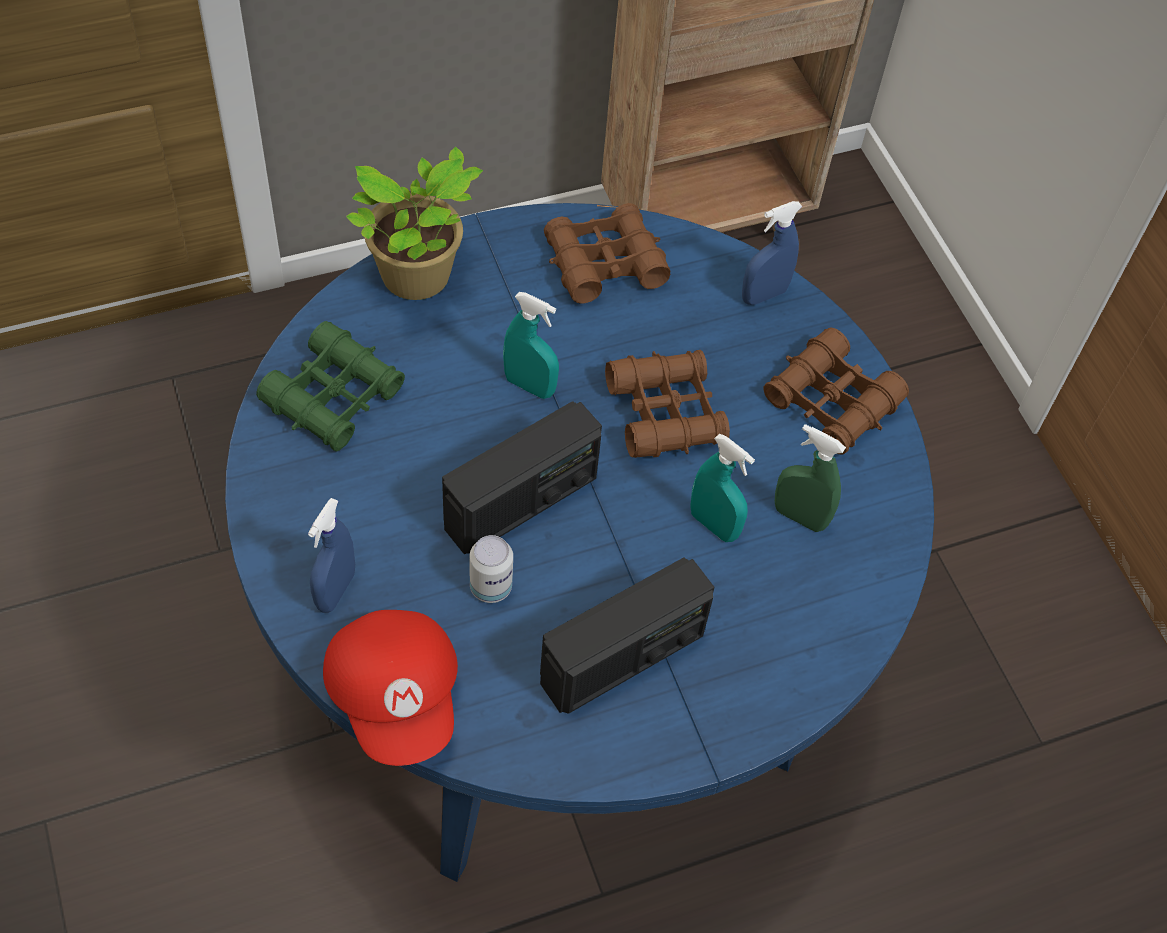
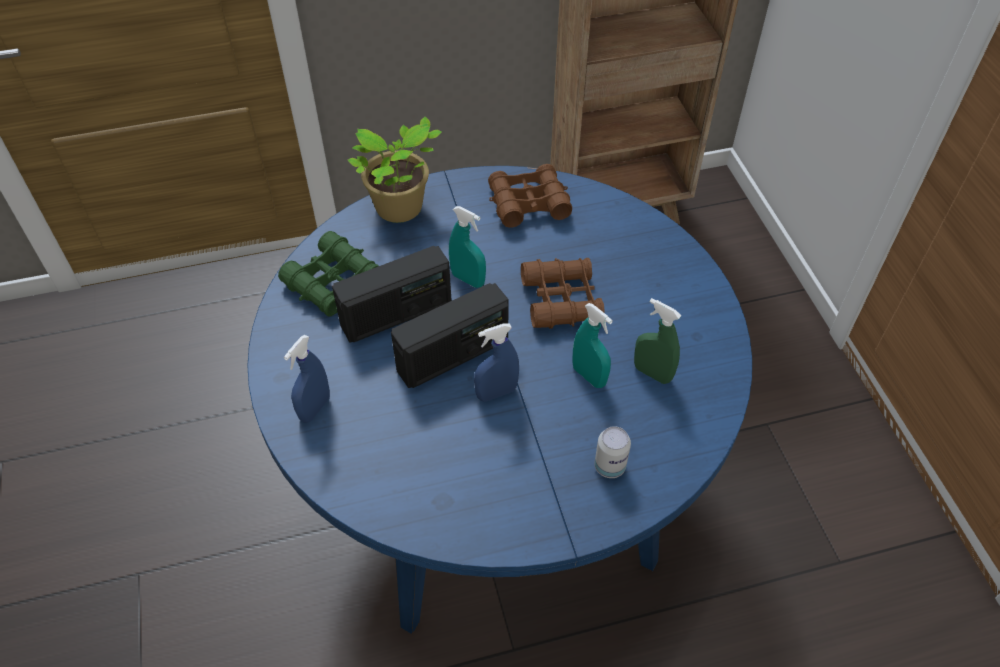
camera: 10 degrees right, 5 degrees down
(397, 696) = (348, 482): red cap -> none
(490, 587) = (424, 411): can -> can (609, 466)
(623, 658) = (514, 465): radio -> radio (397, 314)
(764, 295) = (638, 226): blue spray bottle -> blue spray bottle (496, 393)
(831, 402) = (681, 297): brown binoculars -> none

